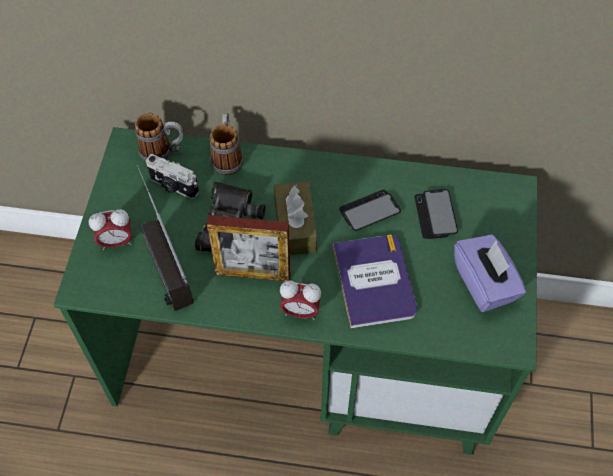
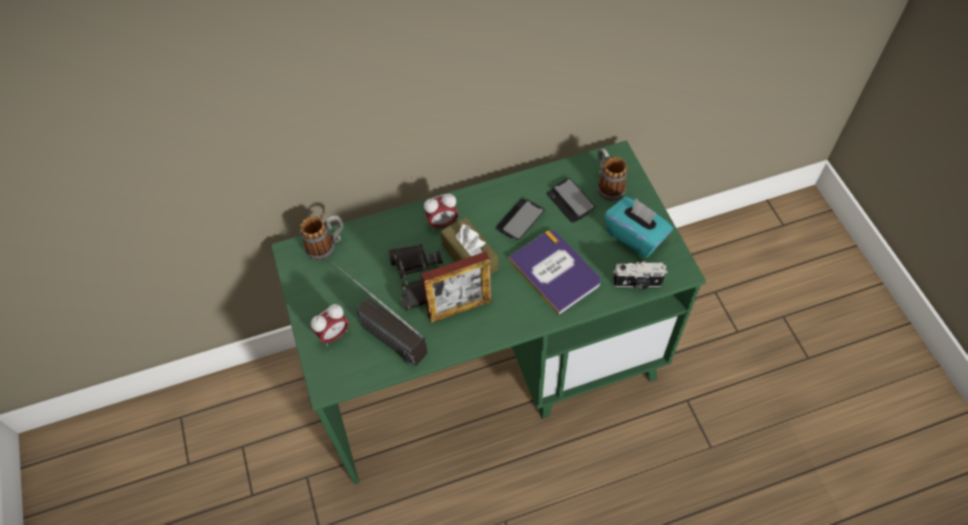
camera: 25 degrees left, 0 degrees up
(173, 186) = (353, 270): camera -> camera (637, 284)
(227, 157) = (382, 227): mug -> mug (607, 185)
(300, 311) = (514, 320): alarm clock -> alarm clock (442, 223)
(484, 283) = (635, 236): purple tissue box -> turquoise tissue box

